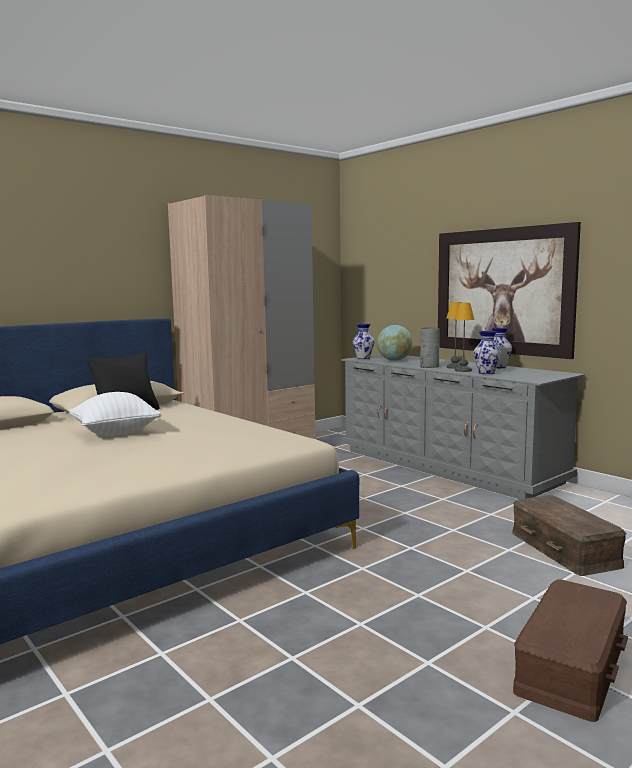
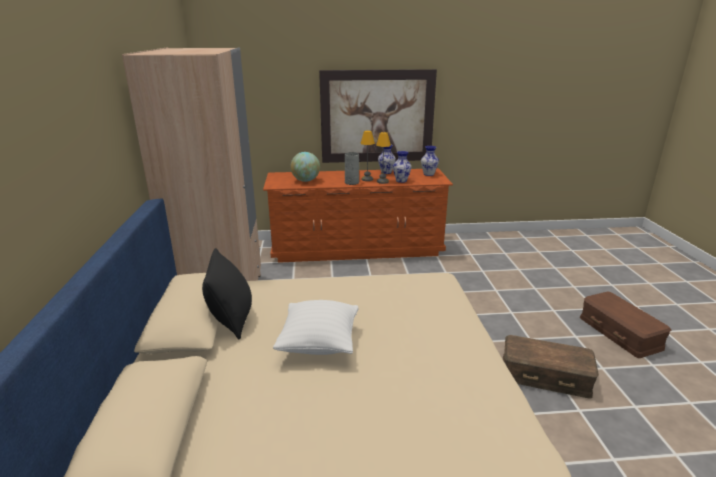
camera: 55 degrees left, 15 degrees up
(363, 358) = (277, 184): vase -> vase (428, 174)
(447, 466) = (357, 248): grey dresser -> brown dresser
(565, 549) = (507, 277): brown storage box -> brown storage box (545, 375)

